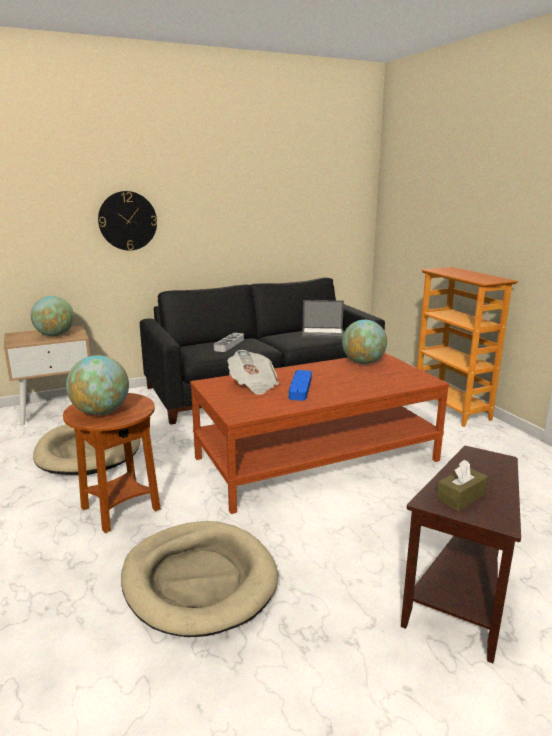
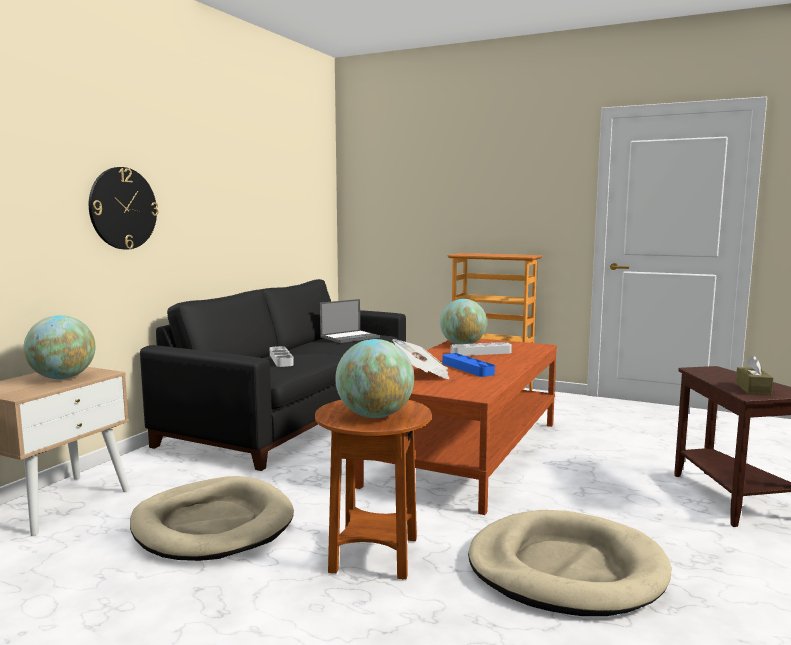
camera: 40 degrees left, 10 degrees down
(354, 375) = (480, 353): none -> grey tray

